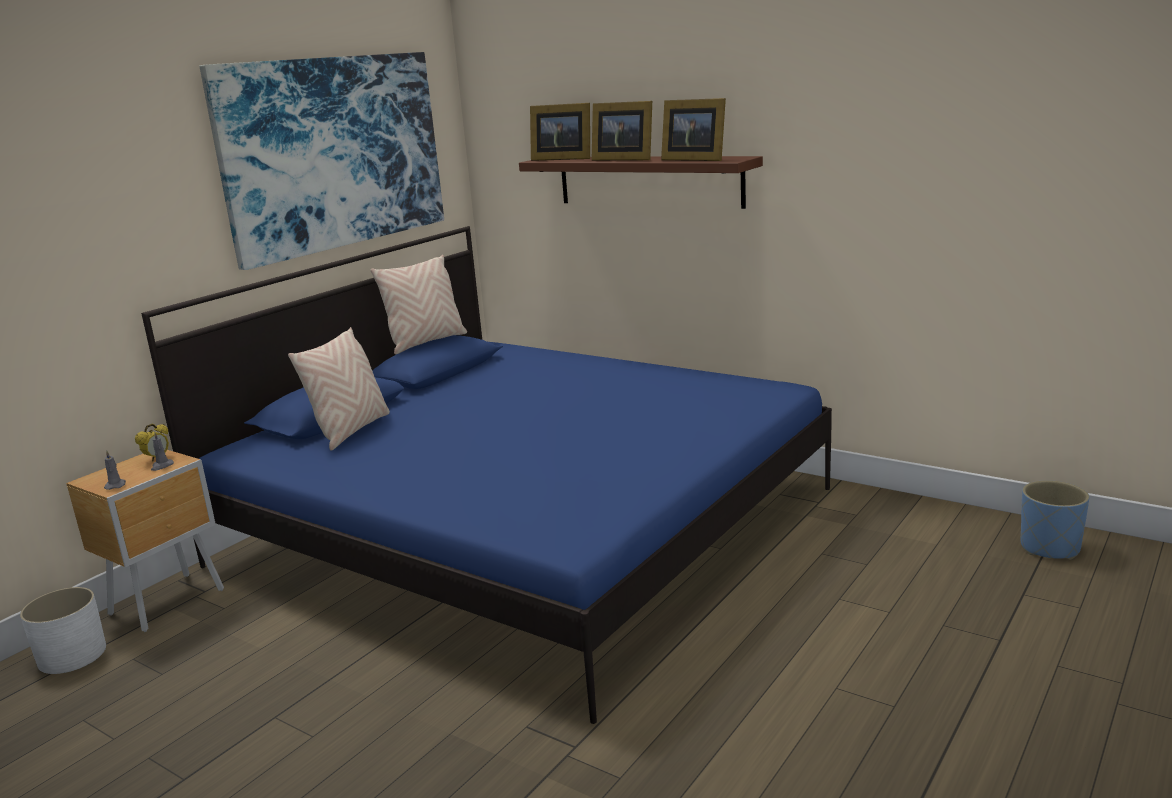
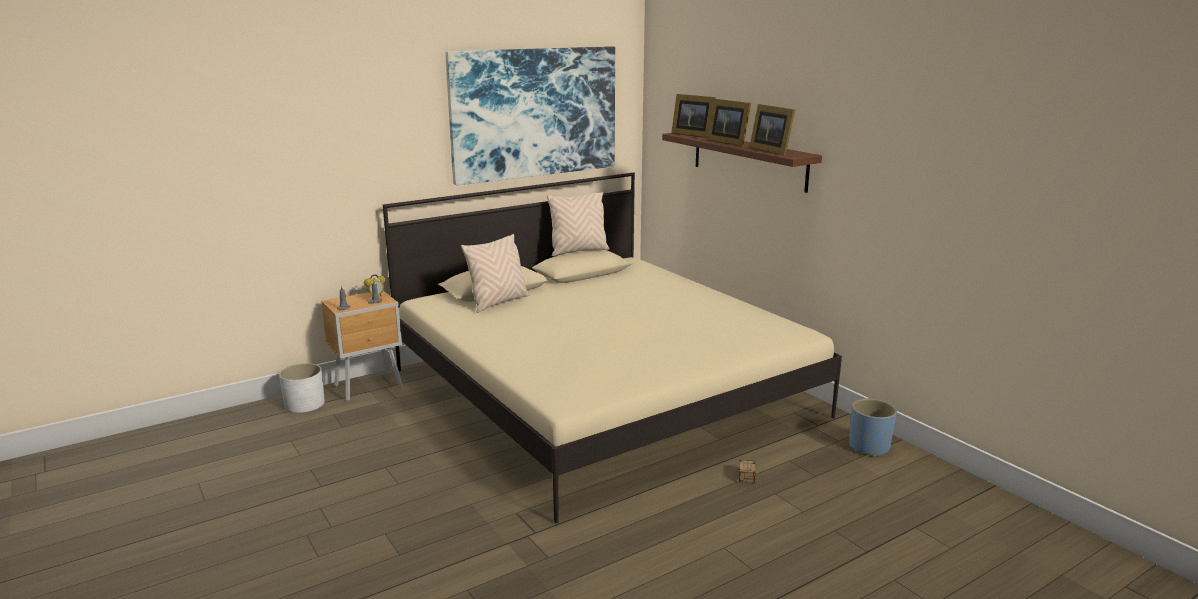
camera: 20 degrees right, 0 degrees up
(525, 526) = (603, 392): blue bed -> beige bed
(799, 599) = (746, 486): none -> storage box
(1050, 548) = (969, 501): blue planter -> blue planter (869, 447)

